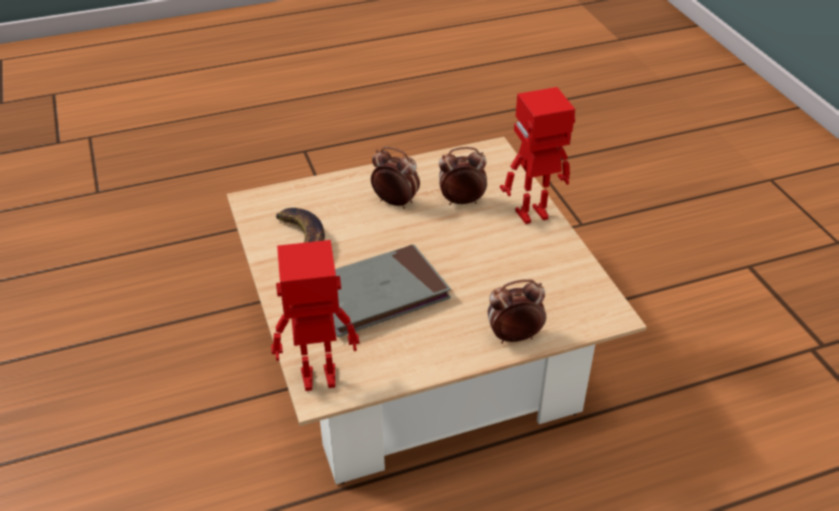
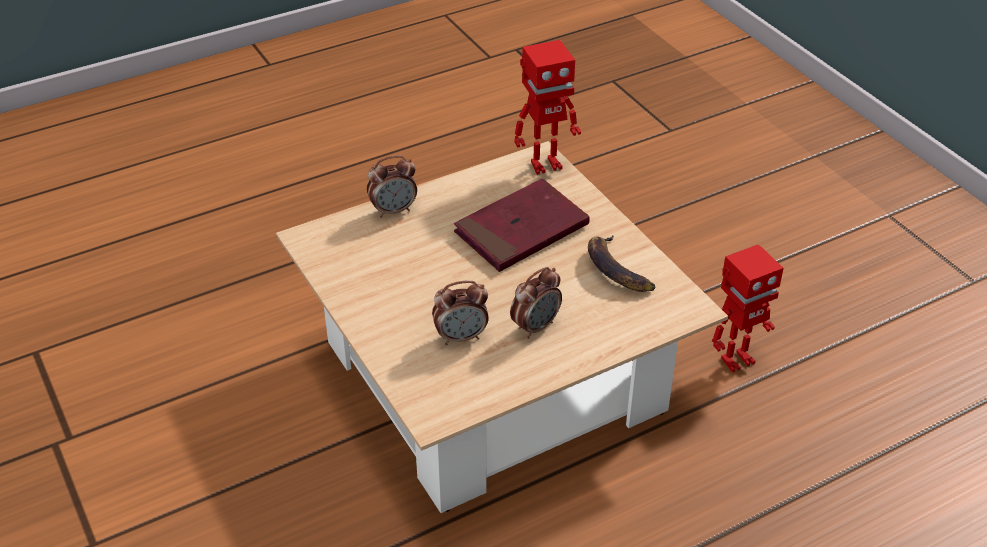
camera: 170 degrees right, 0 degrees up
(377, 294) = (521, 230): grey book -> red book
(395, 202) = (535, 326): alarm clock -> alarm clock turned 60 degrees counterclockwise
(533, 215) = (379, 328): toy robot -> toy robot (736, 360)

